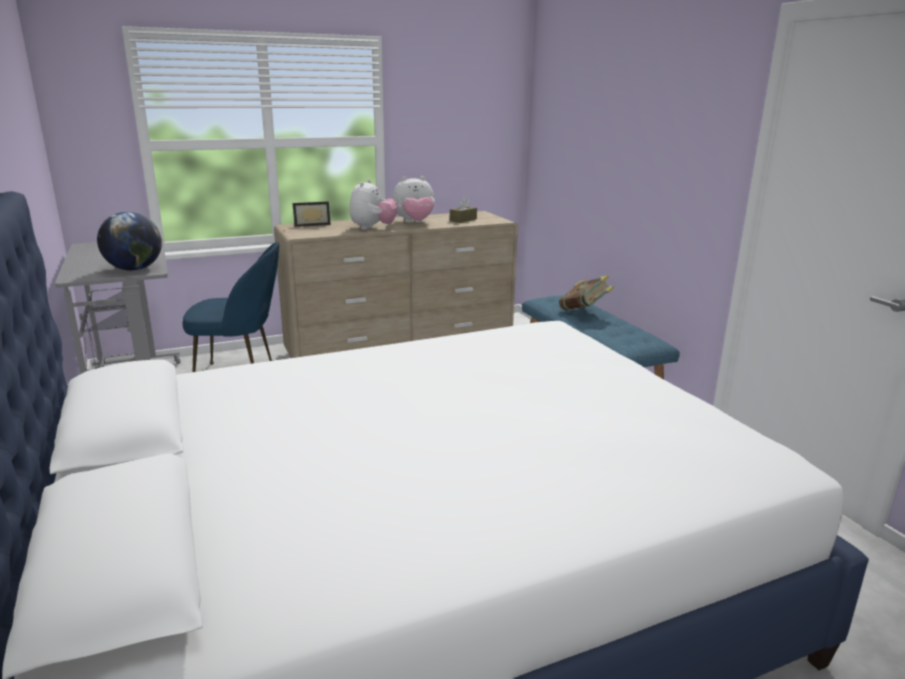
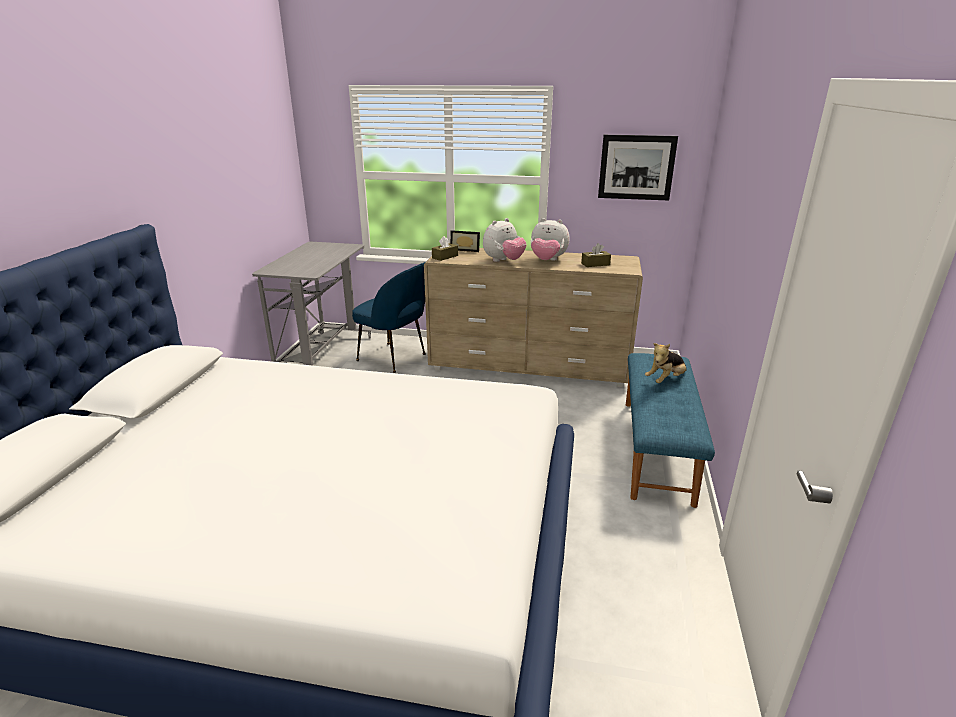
camera: 35 degrees right, 5 degrees up
(134, 269) = (305, 270): globe -> none
(302, 232) = (445, 257): none -> brown tissue box
(468, 122) = (636, 167): none -> picture
(584, 312) = (665, 380): book -> plush toy

